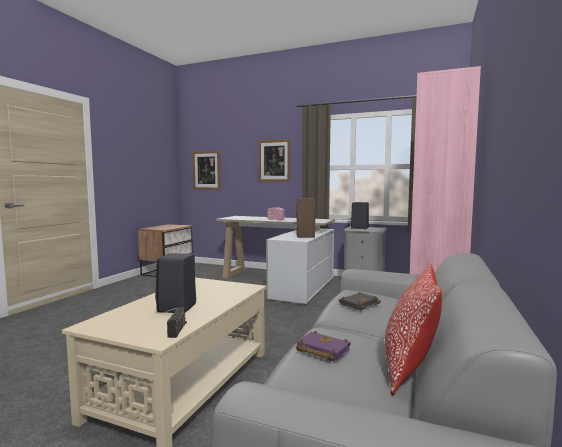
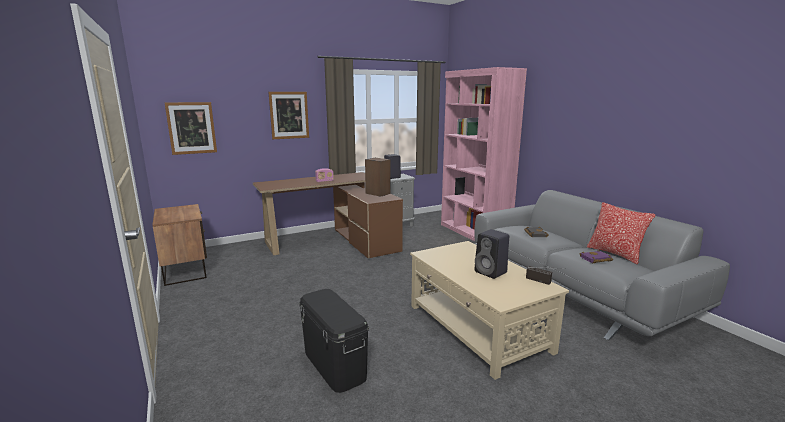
camera: 50 degrees left, 10 degrees up
(66, 345) = (334, 364): none -> black storage box
(280, 282) = (335, 242): white desk -> brown desk

